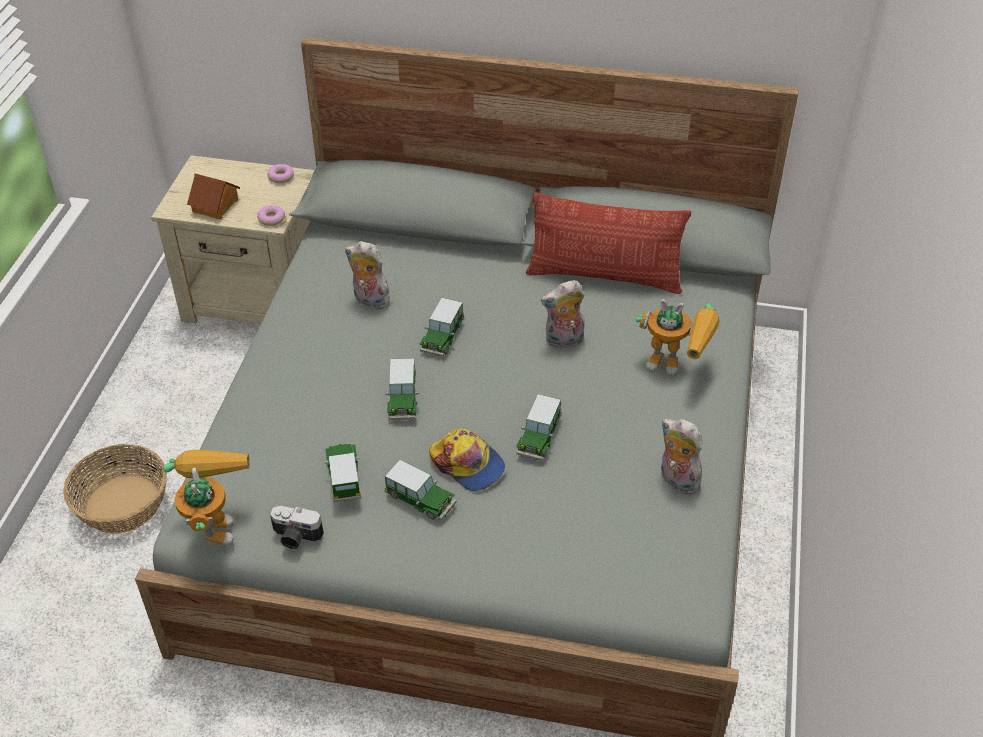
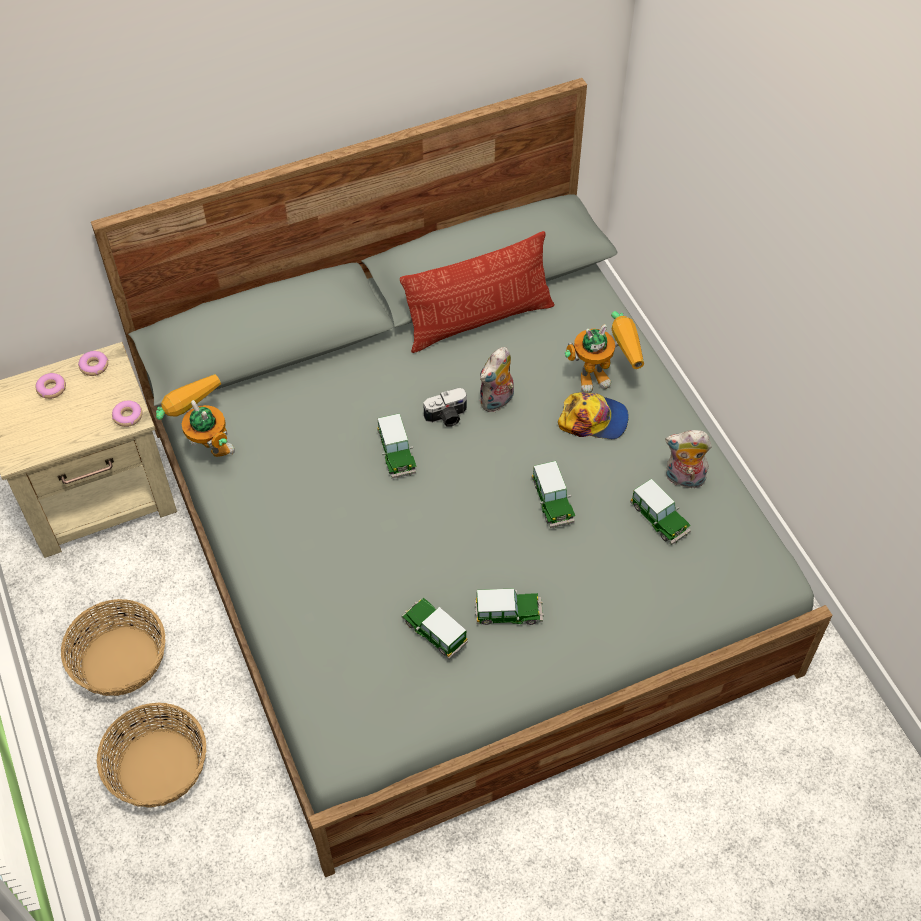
camera: 35 degrees left, 10 degrees up
(166, 416) = (120, 660): none -> basket
(213, 522) = (357, 738): toy robot -> toy robot (205, 443)
(216, 205) = (57, 430): toy house -> none
(238, 178) = (51, 388): none -> donut
(295, 537) = (439, 708): camera -> camera (447, 417)
(369, 301) = (299, 453): plush toy -> none
(402, 399) = (417, 531): toy car -> toy car (659, 519)
(468, 464) = (518, 559): cap -> cap (593, 420)

